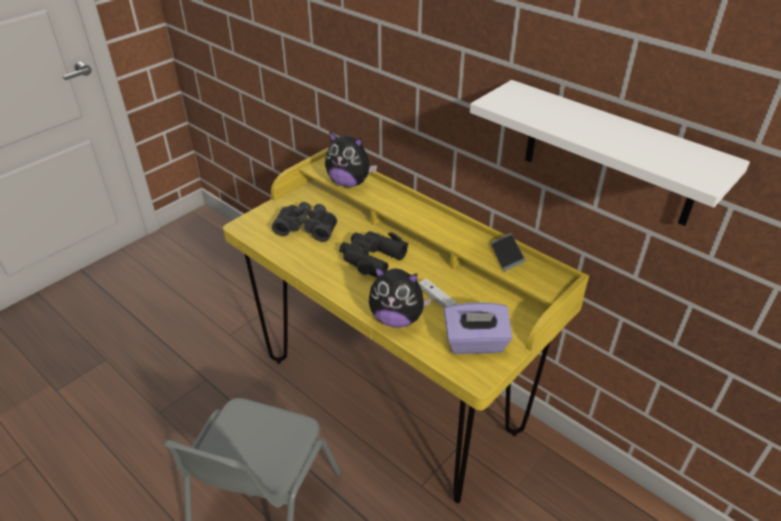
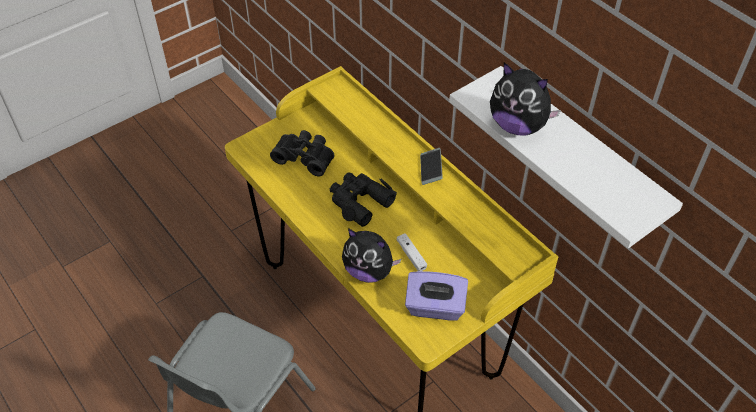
camera: 10 degrees right, 10 degrees up
(349, 182) = (353, 113): plush toy -> plush toy (518, 125)
(506, 256) = (486, 222): phone -> phone (430, 169)

